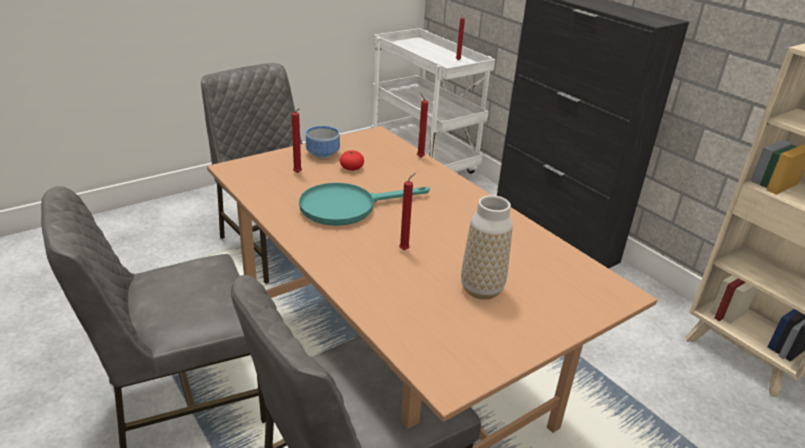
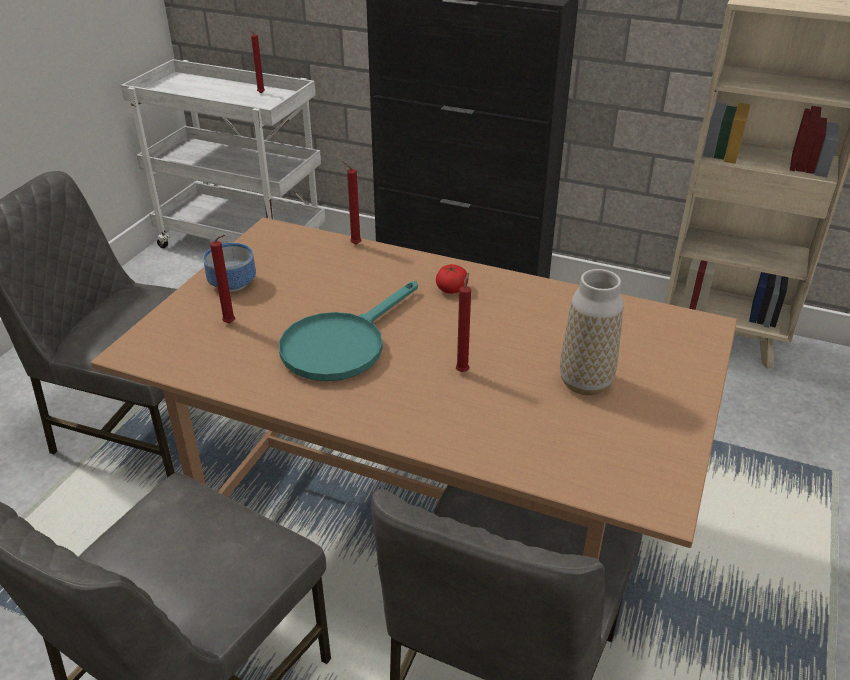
camera: 30 degrees left, 5 degrees up
(351, 168) = (290, 290): tomato -> tomato (451, 289)

